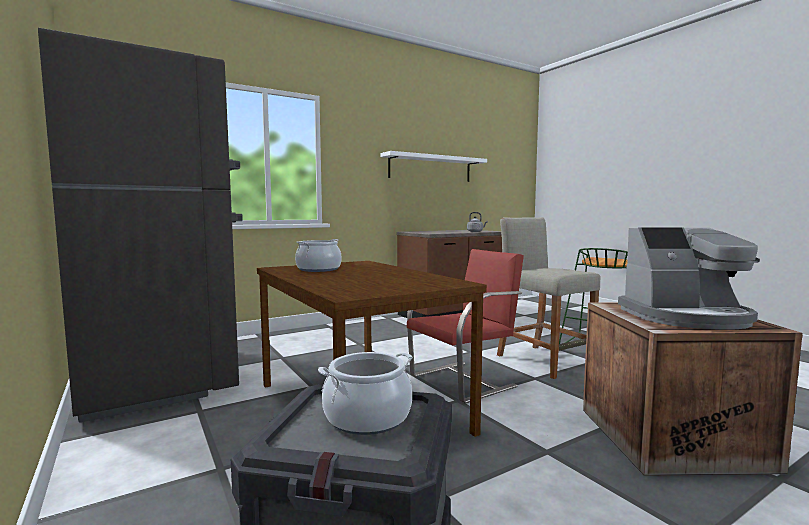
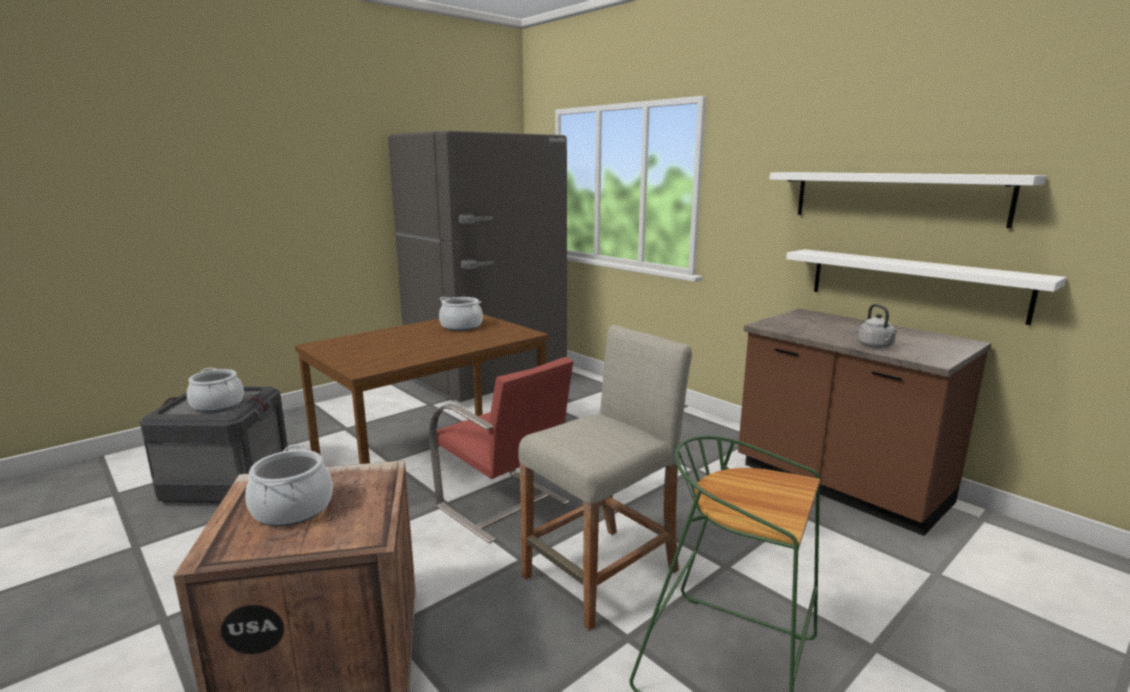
camera: 80 degrees right, 10 degrees up
(441, 209) = (913, 283): none -> white shelf
(686, 317) = (293, 509): coffee machine -> cooking pot

